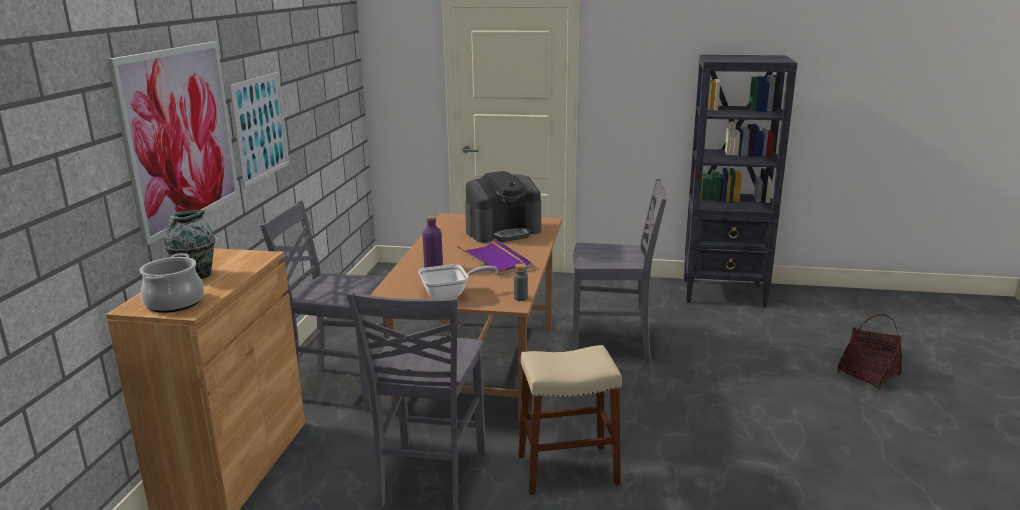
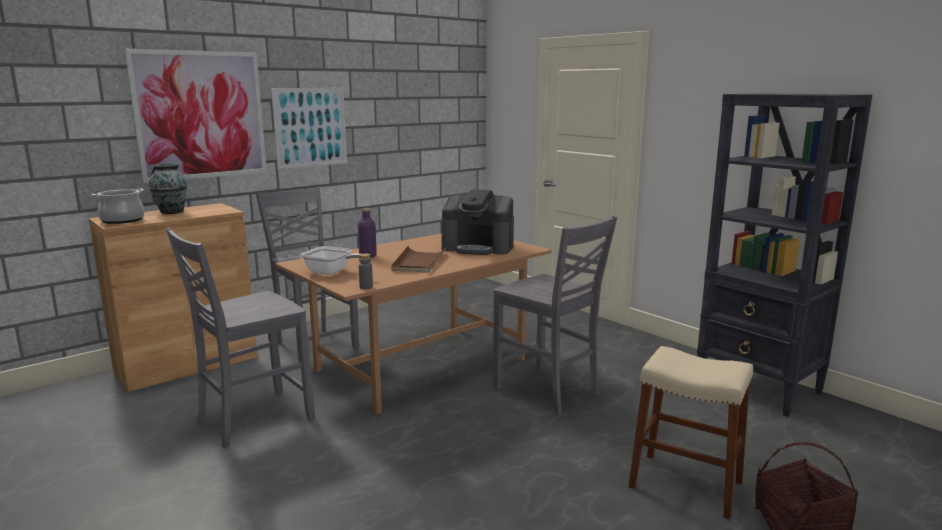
camera: 40 degrees right, 5 degrees down
(494, 260) = (419, 262): purple tray -> brown tray
(567, 469) = (339, 458): beige stool -> beige stool (686, 484)

